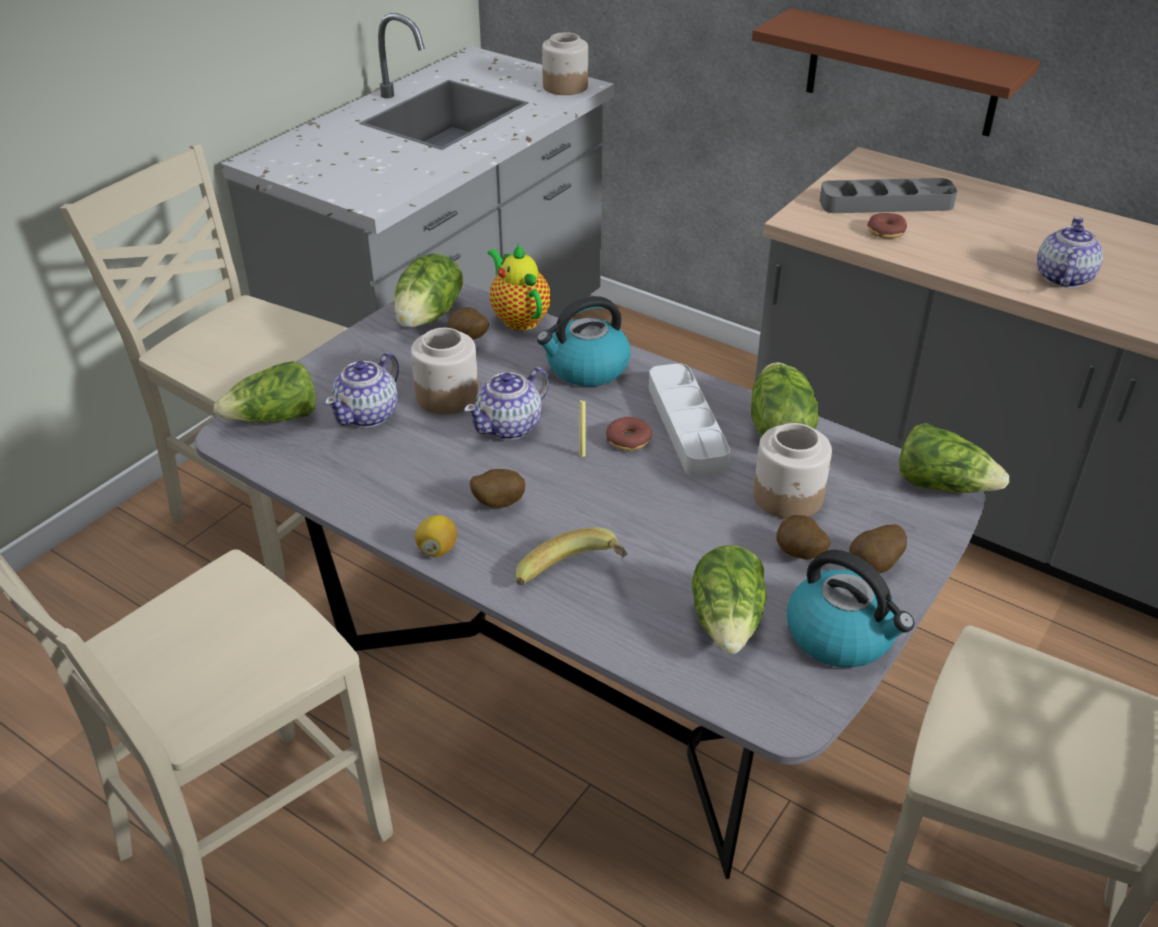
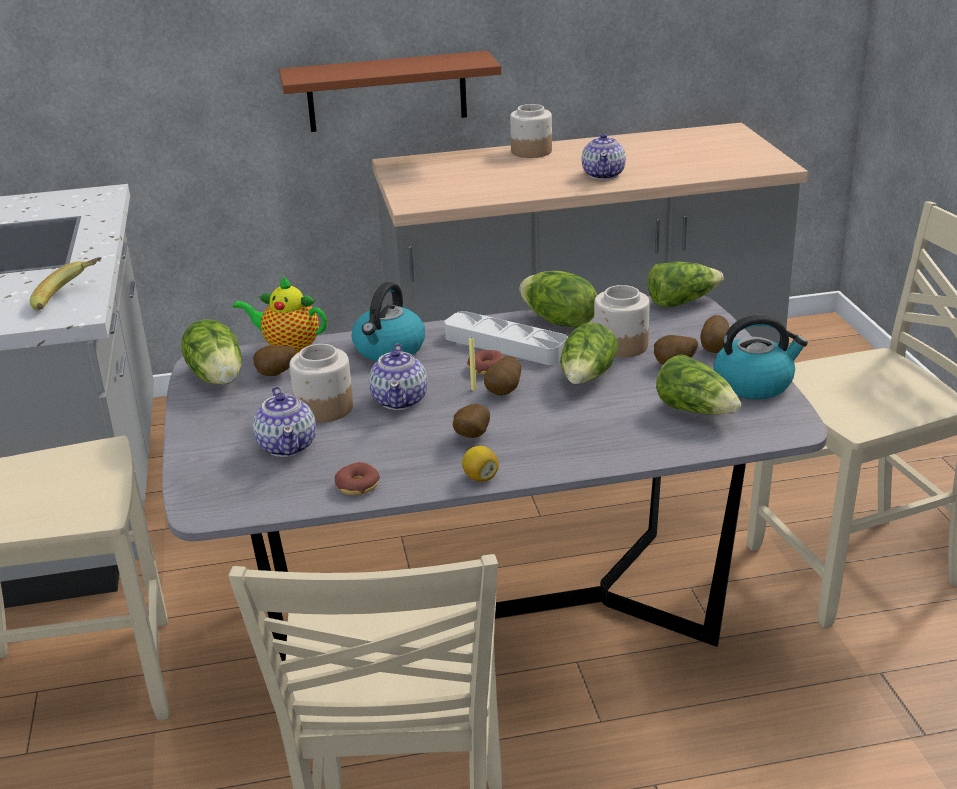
camera: 45 degrees left, 10 degrees down
(275, 419) = (219, 485): lettuce -> lettuce (587, 378)
(564, 86) = (91, 197): jar -> jar (531, 152)
(574, 580) = (586, 442): banana -> banana (70, 299)
(601, 476) = (504, 392): none -> potato
(886, 203) = (446, 178): grey tray -> none
(886, 232) = (474, 191): donut -> donut (358, 486)
(1062, 278) = (603, 175): teapot -> teapot turned 150 degrees counterclockwise

